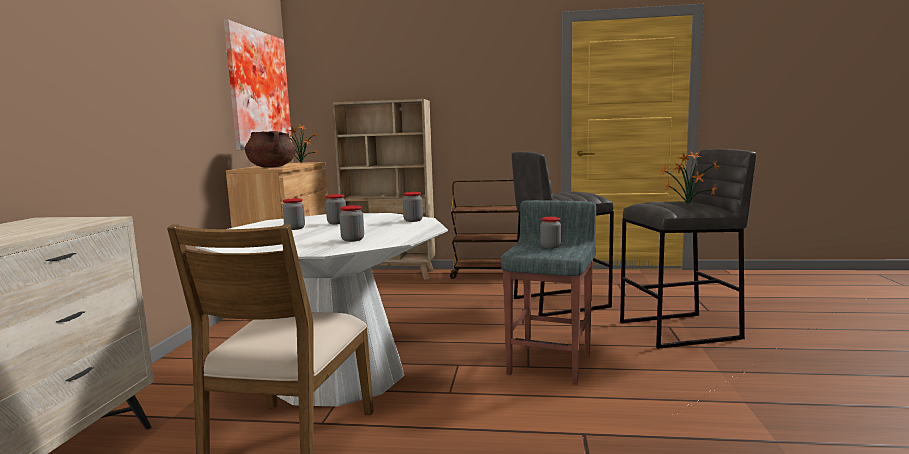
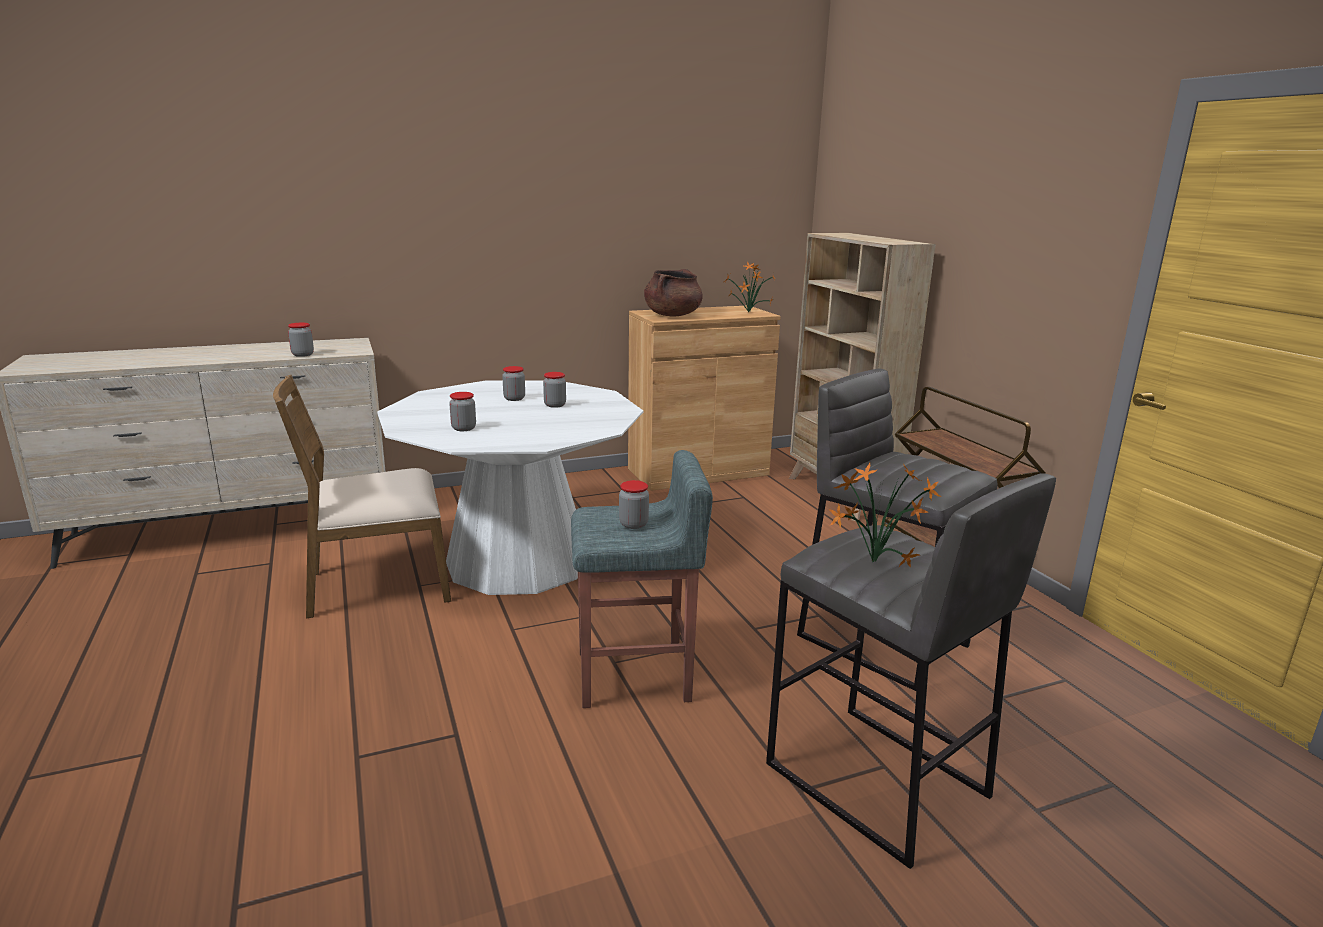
camera: 60 degrees right, 10 degrees up
(256, 90) = (726, 210): picture -> none
(413, 220) = (592, 428): jar -> jar (302, 354)

